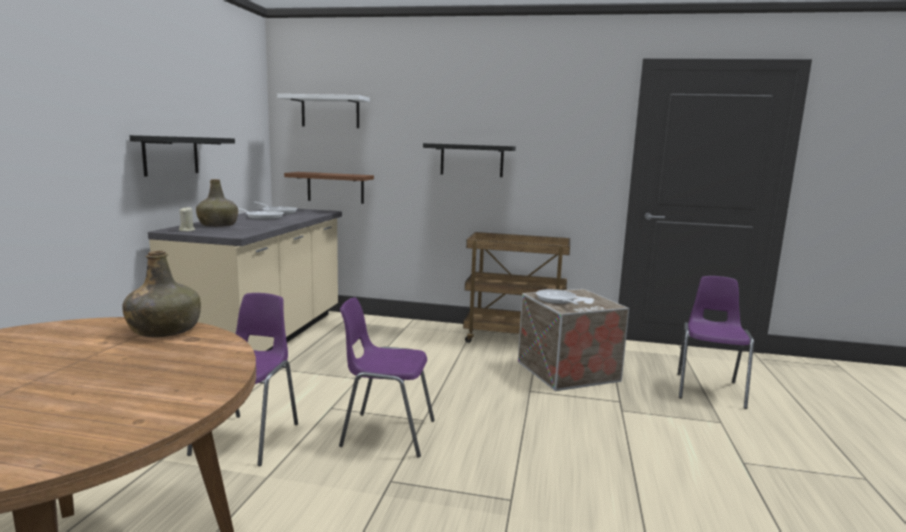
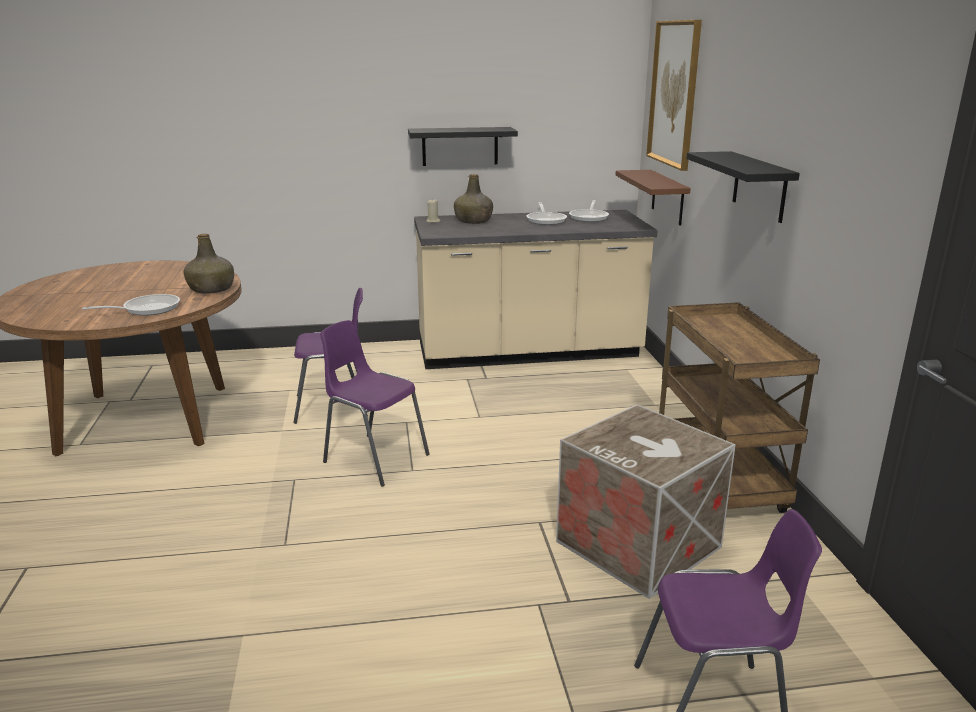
camera: 70 degrees right, 10 degrees up
(330, 112) = (674, 93): white shelf -> picture
(386, 433) = (374, 458): purple chair -> purple chair turned 45 degrees counterclockwise
(556, 300) = (627, 430): frying pan -> frying pan (146, 309)

